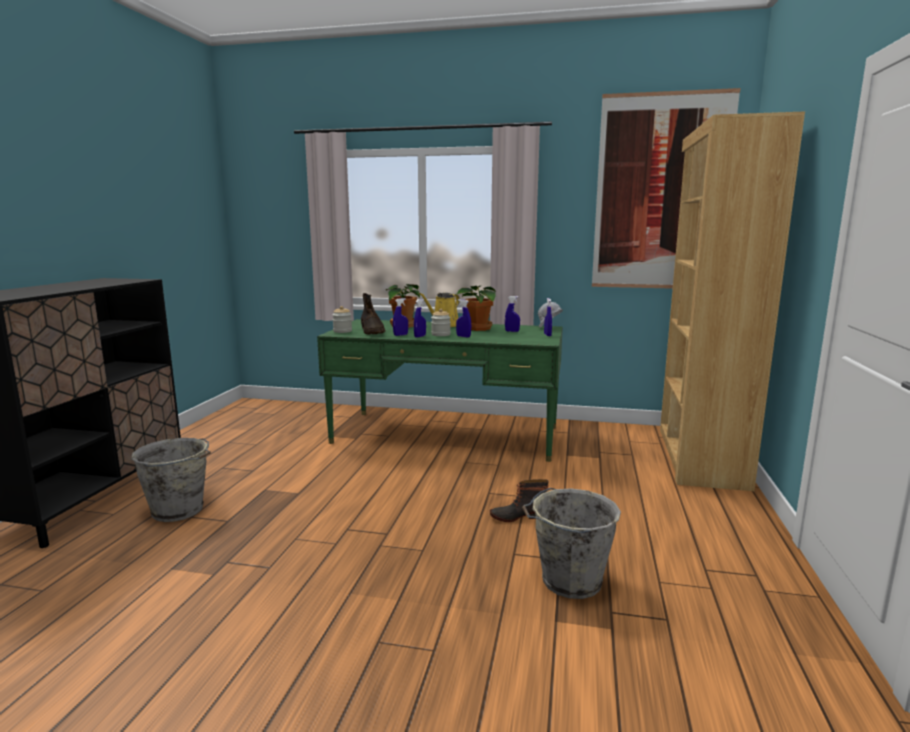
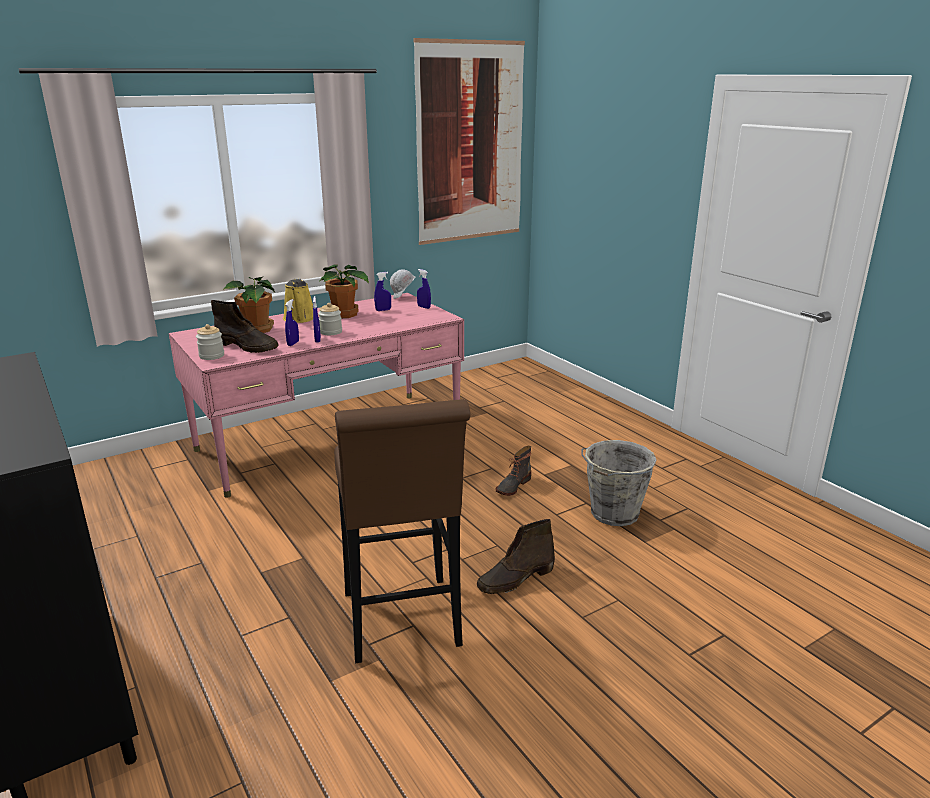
camera: 45 degrees left, 10 degrees up
(179, 511) = (213, 639): grey bucket -> none
(264, 563) = (403, 625): none -> brown stool
(387, 580) = (515, 579): none -> brown boot
(446, 435) = (330, 440): green desk -> pink desk
(463, 336) = (359, 329): blue spray bottle -> none
(699, 457) = (546, 385): brown bookcase -> none

